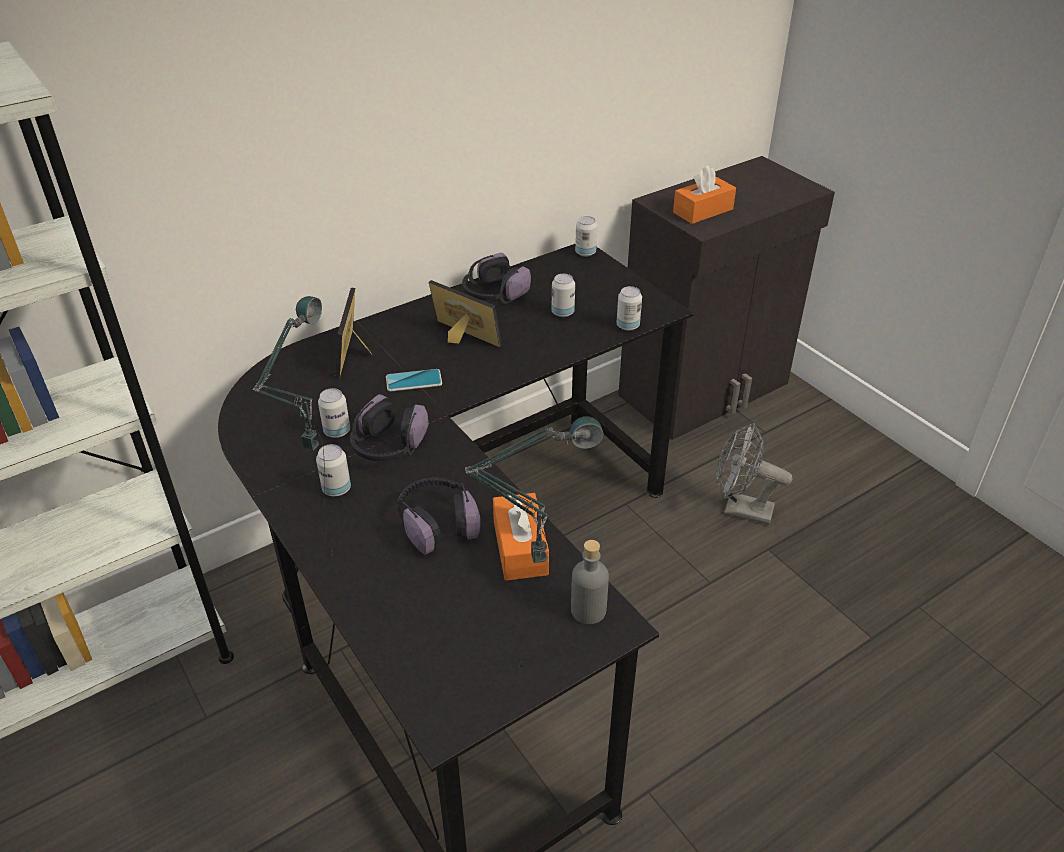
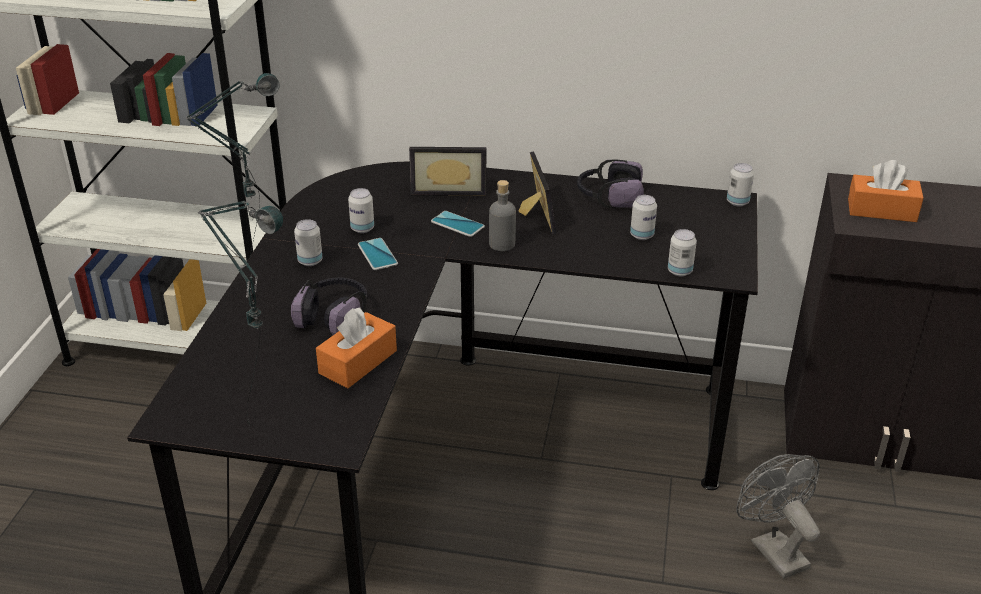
camera: 45 degrees right, 5 degrees down
(357, 354) = (449, 189): picture frame -> picture frame turned 135 degrees counterclockwise
(388, 446) = (377, 254): headphones -> phone
(588, 610) = (337, 424): grey bottle -> grey bottle (502, 244)

